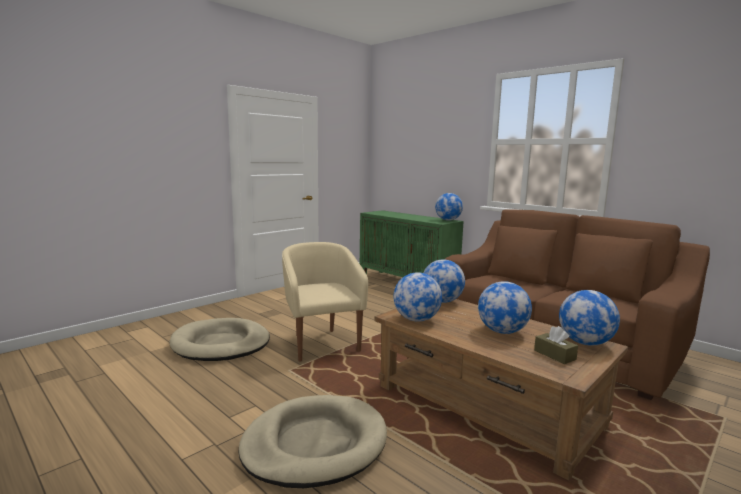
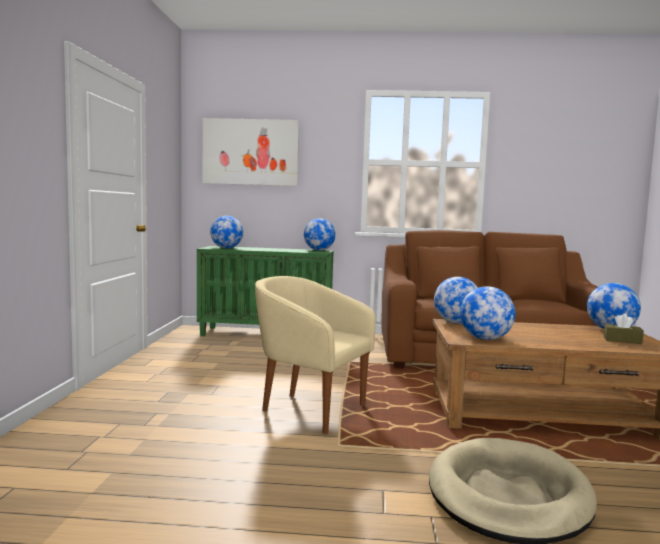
camera: 40 degrees left, 5 degrees down
(221, 344) = (187, 448): beige dog bed -> none
(410, 137) = (250, 152): none -> picture
(502, 331) = (556, 334): globe -> globe (226, 248)

